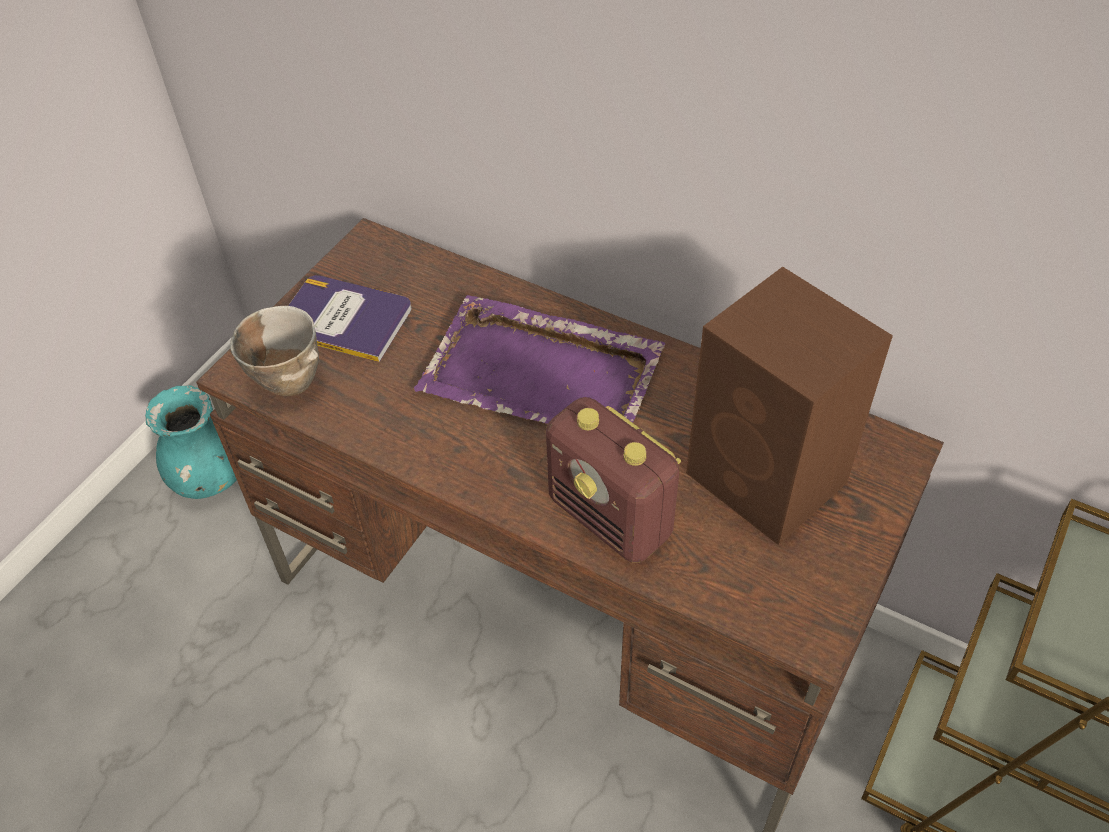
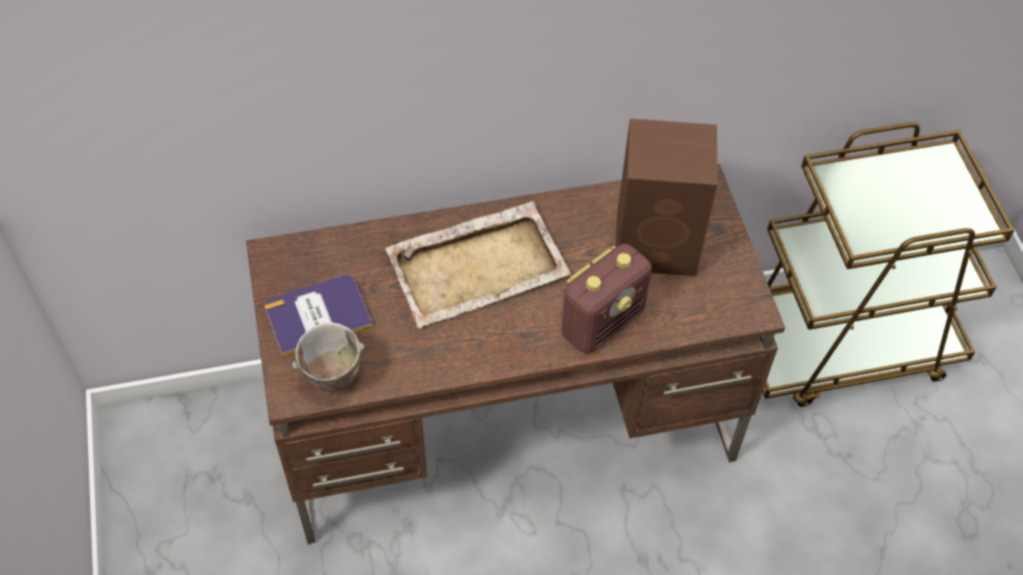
camera: 45 degrees left, 5 degrees up
(210, 477) = (174, 519): turquoise vase -> none
(543, 374) = (479, 267): purple tray -> beige tray
(611, 518) = (602, 322): radio -> radio turned 45 degrees counterclockwise

